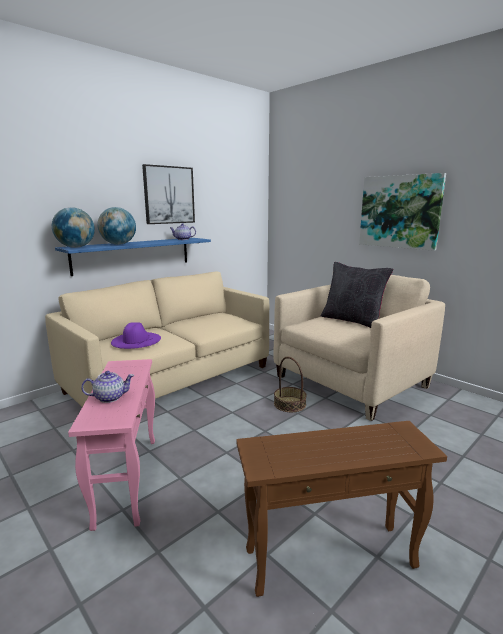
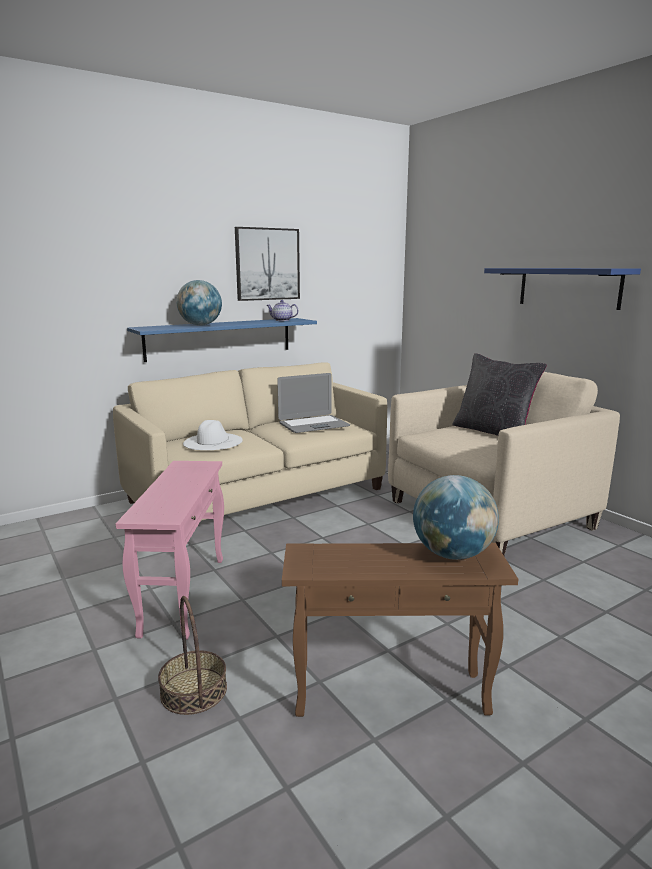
camera: 10 degrees right, 0 degrees up
(76, 247) = (150, 328): globe -> globe (452, 554)
(110, 397) = (165, 496): teapot -> none
(136, 340) = (213, 441): purple hat -> white hat
(213, 321) = (313, 425): none -> laptop
(289, 404) = (397, 534): basket -> basket (193, 690)
(400, 212) = (568, 287): picture -> blue shelf

